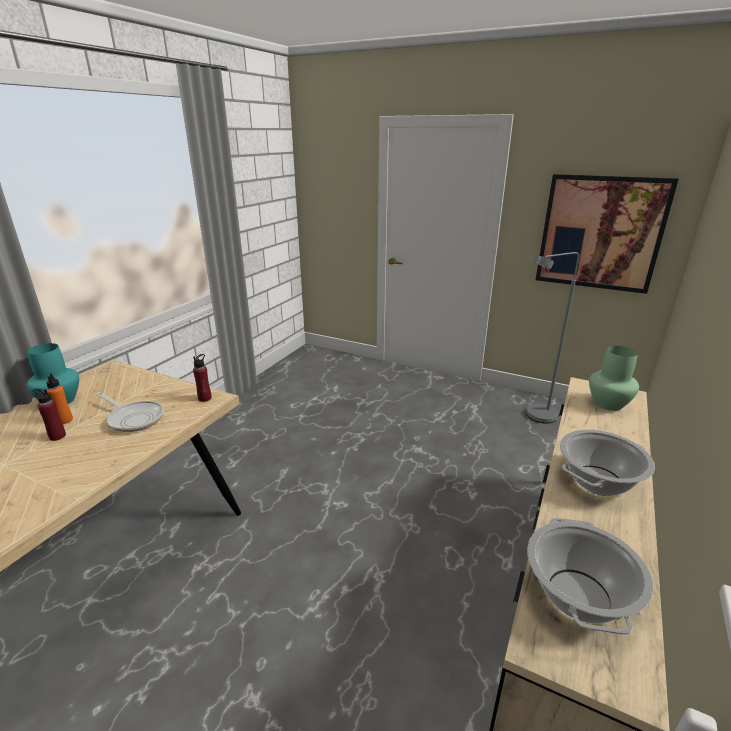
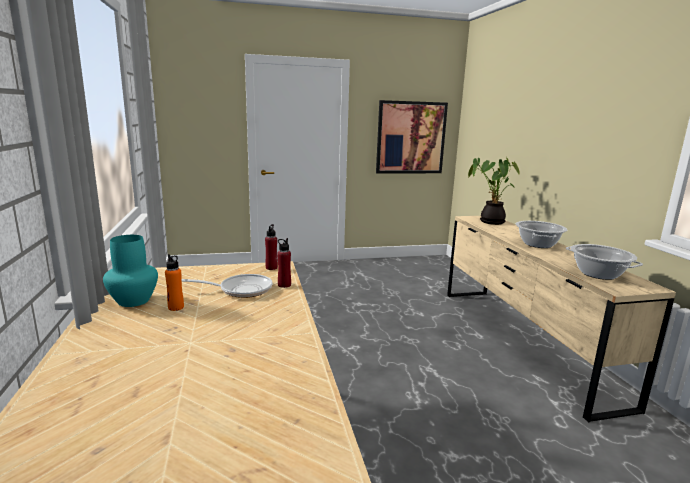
camera: 40 degrees left, 10 degrees down
(57, 436) = (196, 316): red bottle -> red bottle (284, 285)
(534, 417) = (400, 269): grey floor lamp -> none
(607, 404) = (489, 221): green vase -> potted plant

